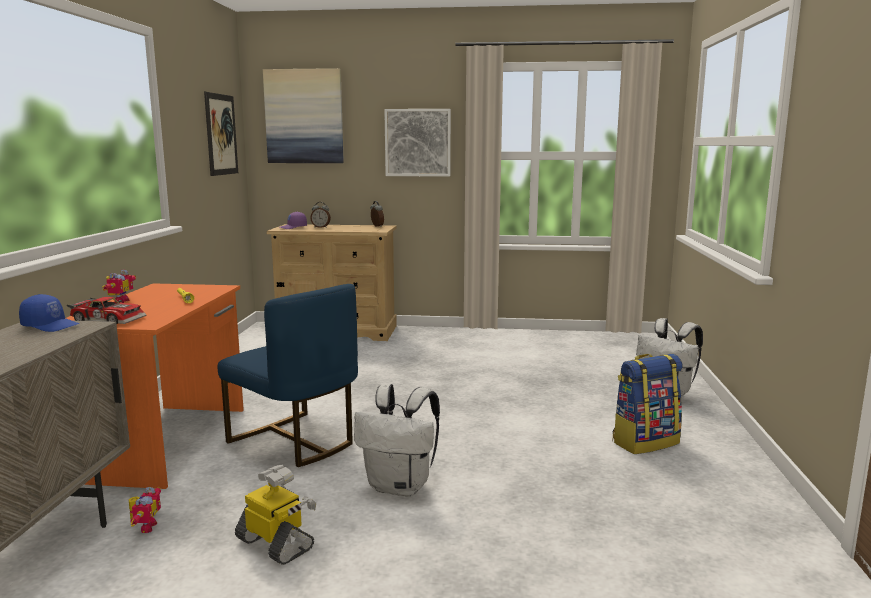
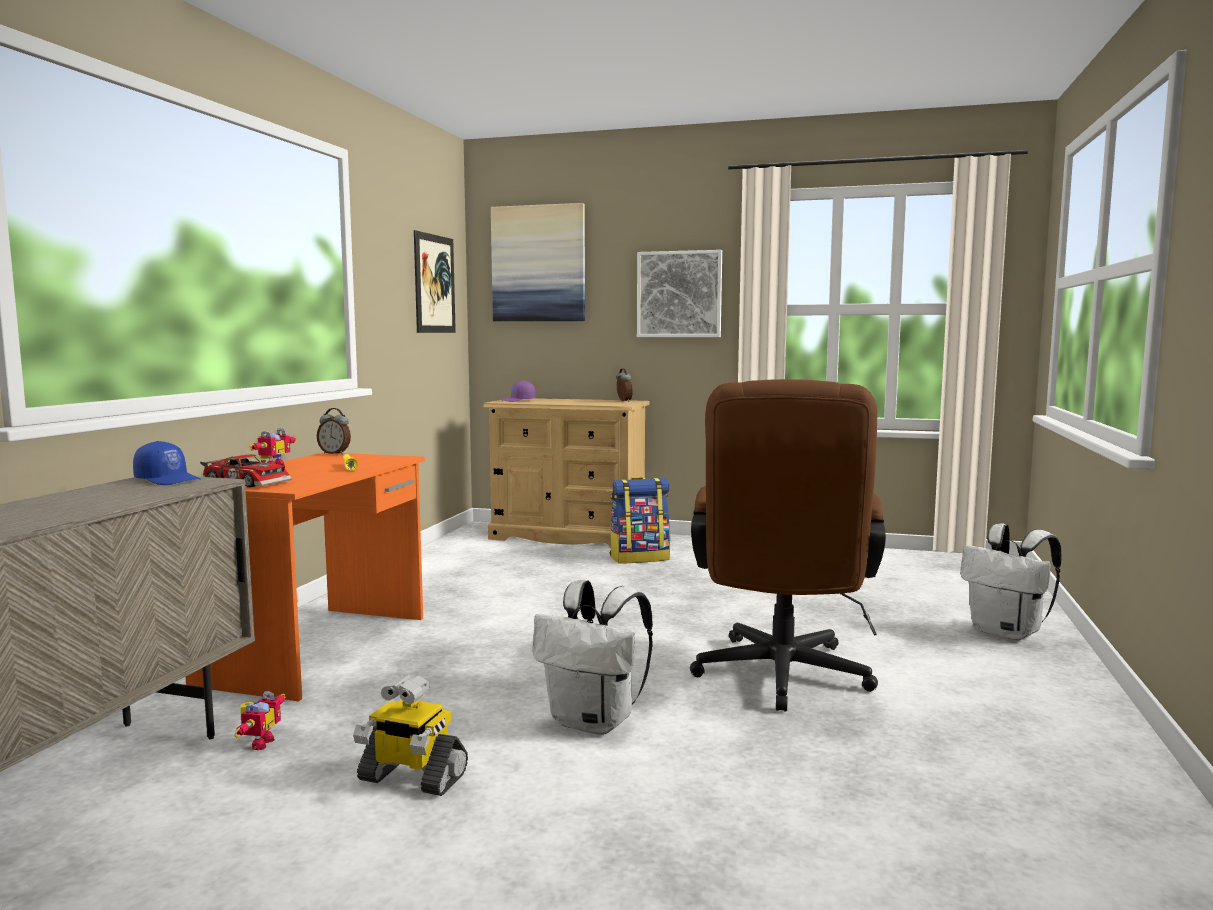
camera: 10 degrees right, 5 degrees down
(276, 544) = (411, 778): toy robot -> toy robot turned 150 degrees clockwise
(295, 441) = (475, 658): blue chair -> none
(321, 227) = (552, 401): alarm clock -> alarm clock (335, 453)
(524, 441) = (780, 679): none -> brown office chair
(645, 442) = (958, 692): backpack -> backpack (639, 558)

